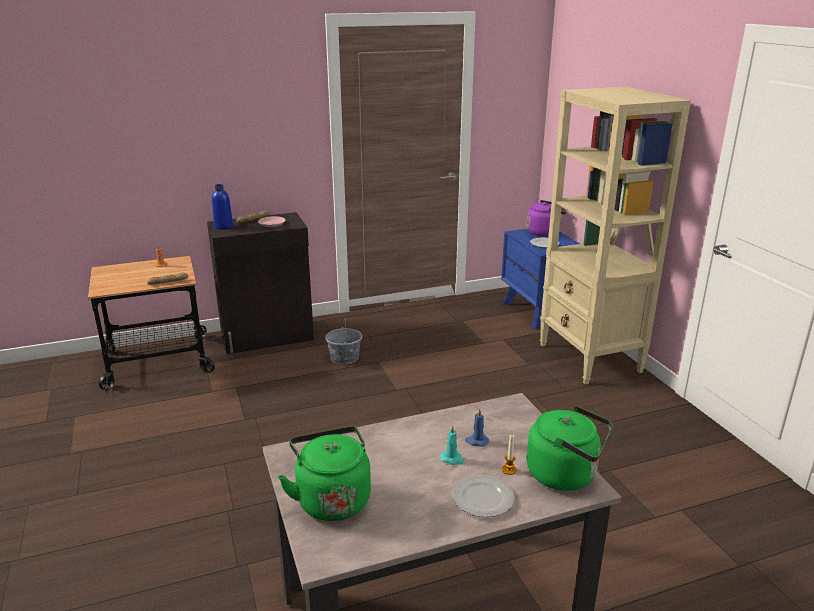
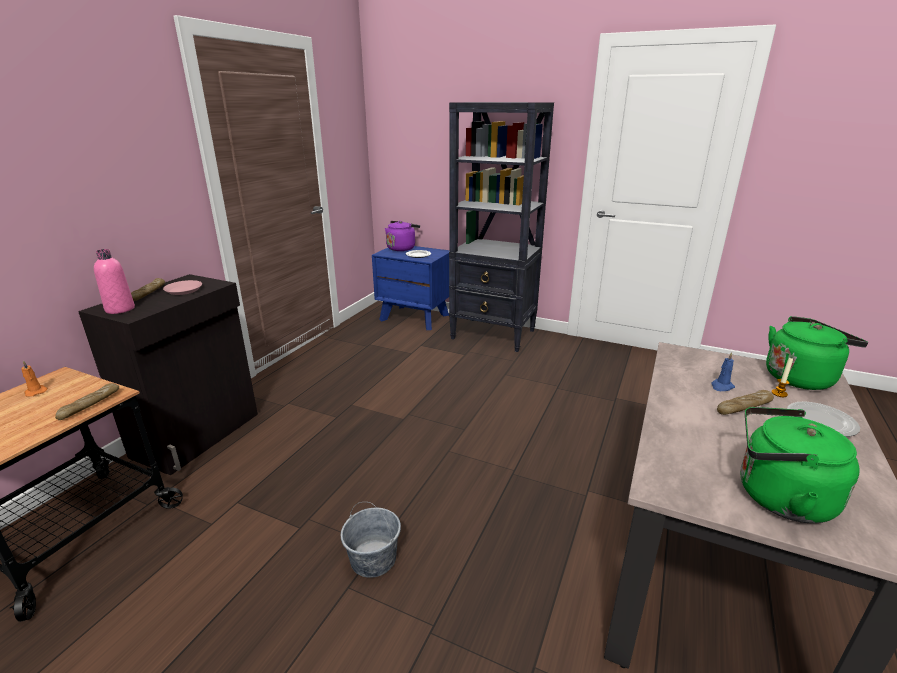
camera: 45 degrees left, 0 degrees up
(223, 227) = (120, 309): blue bottle -> pink bottle
(344, 358) = (315, 416): grey bucket -> grey bucket (373, 559)
(452, 459) = (744, 408): turquoise candle -> bread
(590, 358) = (494, 335): beige bookcase -> black bookcase

